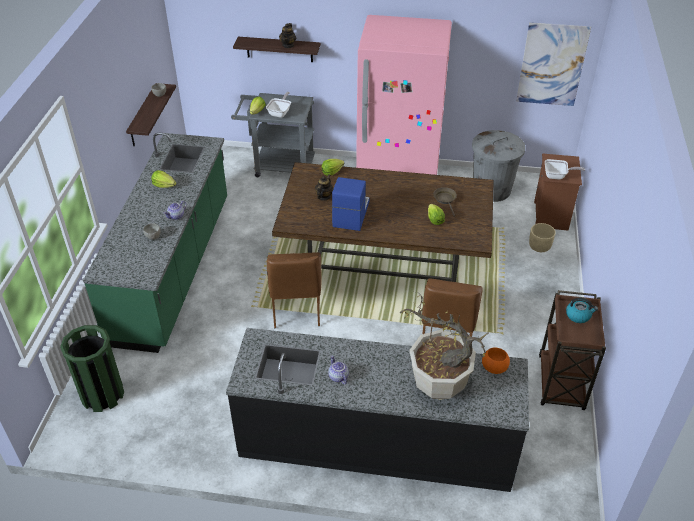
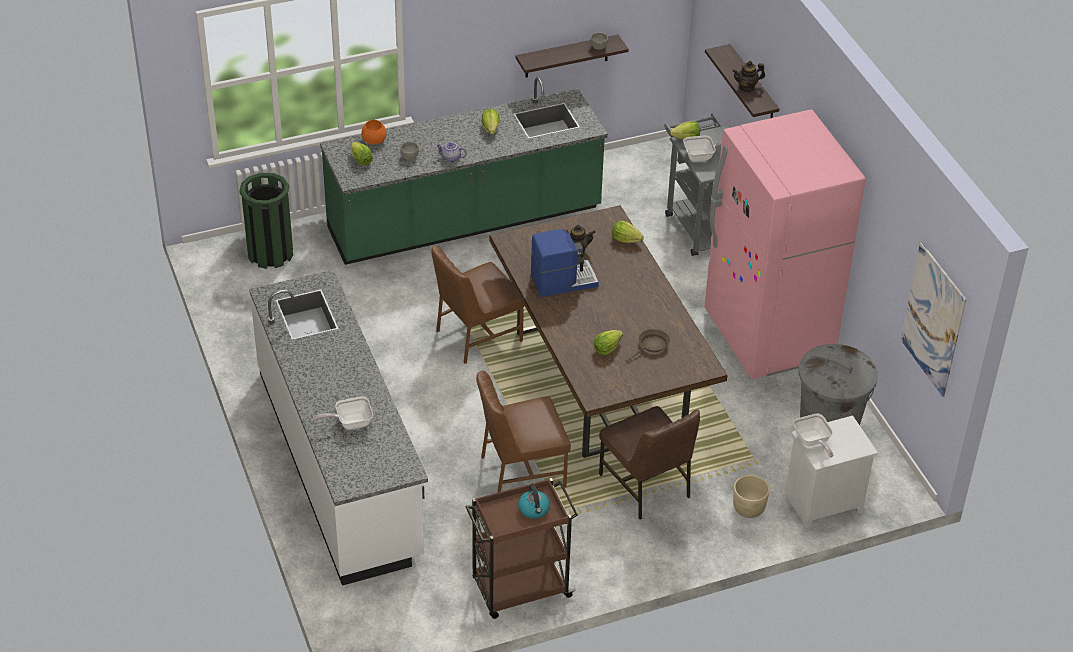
camera: 60 degrees right, 0 degrees up
(129, 264) = (361, 160): none -> lettuce
(338, 377) = (313, 352): teapot -> none
(376, 441) = (340, 463): black counter -> white counter
(438, 383) = (350, 422): potted plant -> frying pan
(494, 367) = (398, 455): orange bowl -> orange bowl (374, 140)
(496, 283) = (646, 486): none -> brown chair
(551, 216) = (823, 504): brown nightstand -> white nightstand

